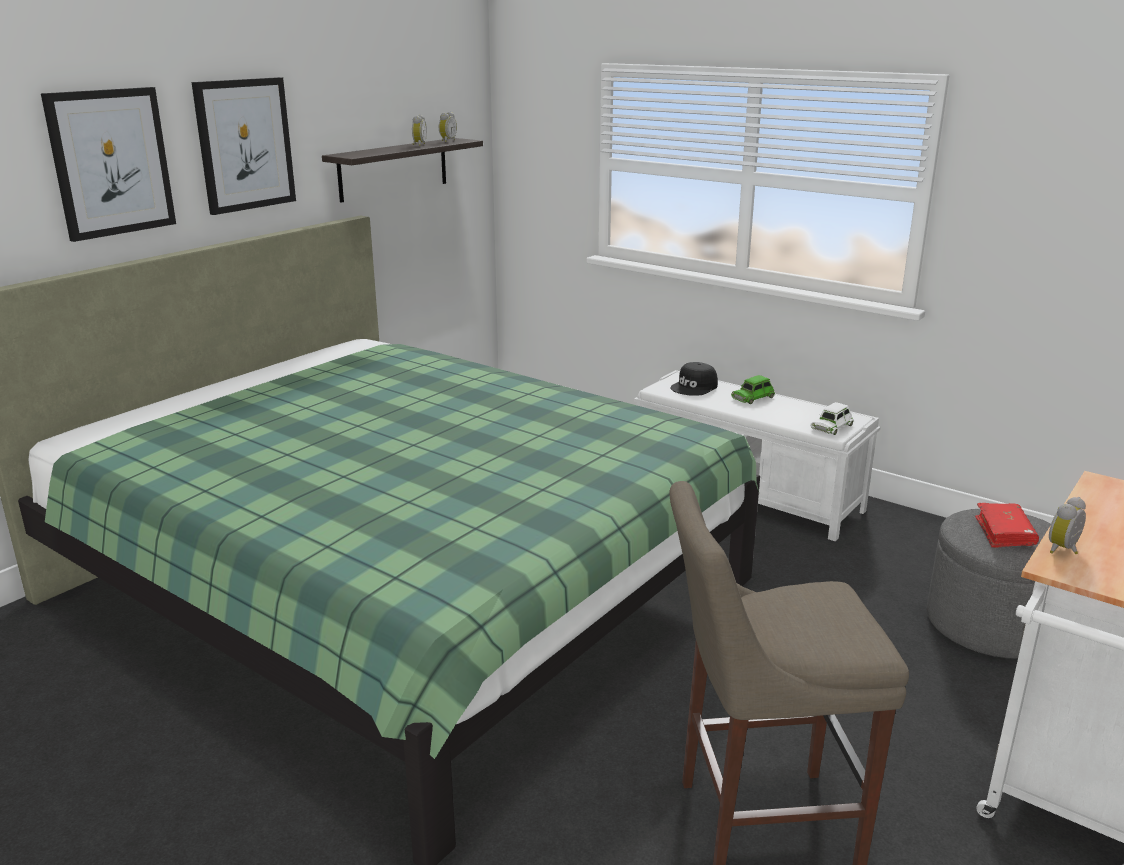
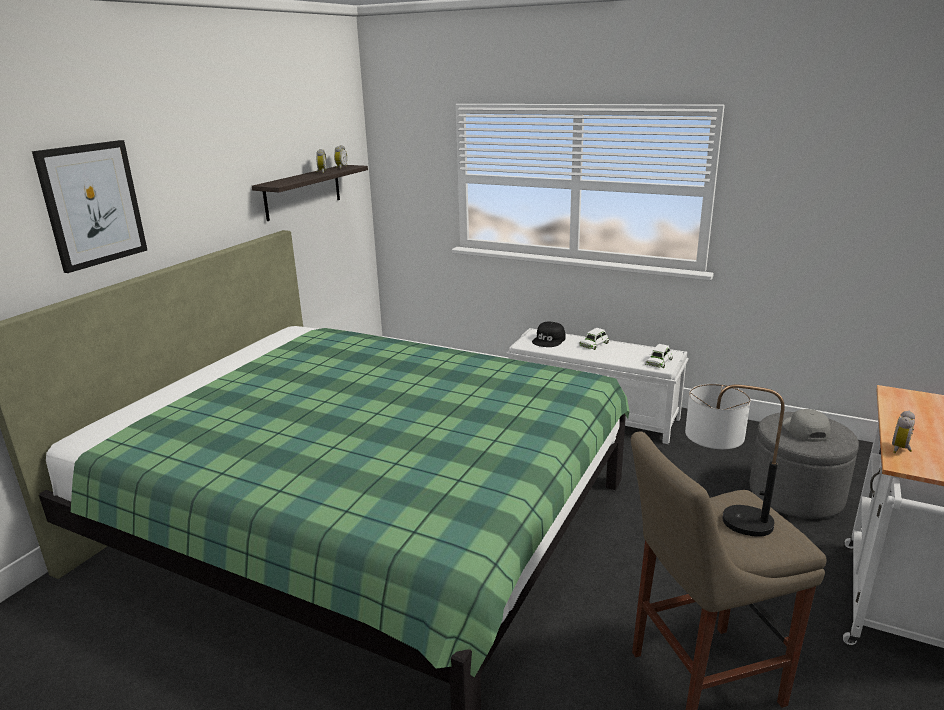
camera: 10 degrees left, 0 degrees up
(245, 144) = (194, 181): picture -> none
(753, 397) = (594, 344): green toy car -> white toy car
(789, 608) = (722, 517): none -> table lamp
(1004, 533) = (804, 430): red book -> grey cap

